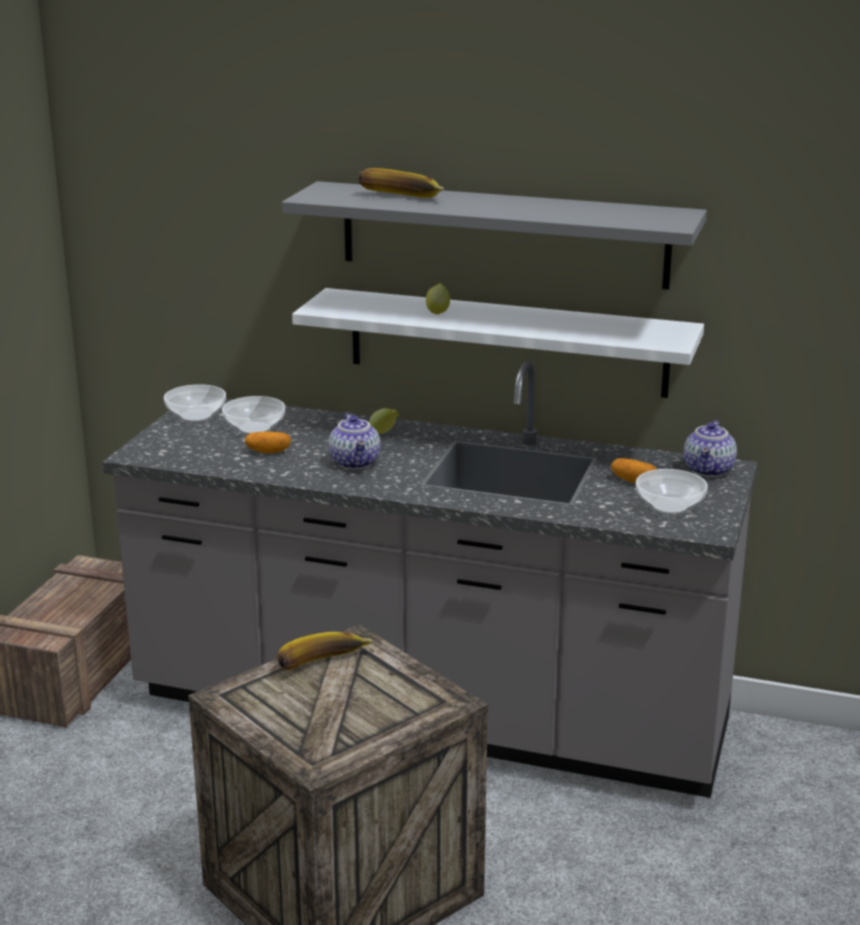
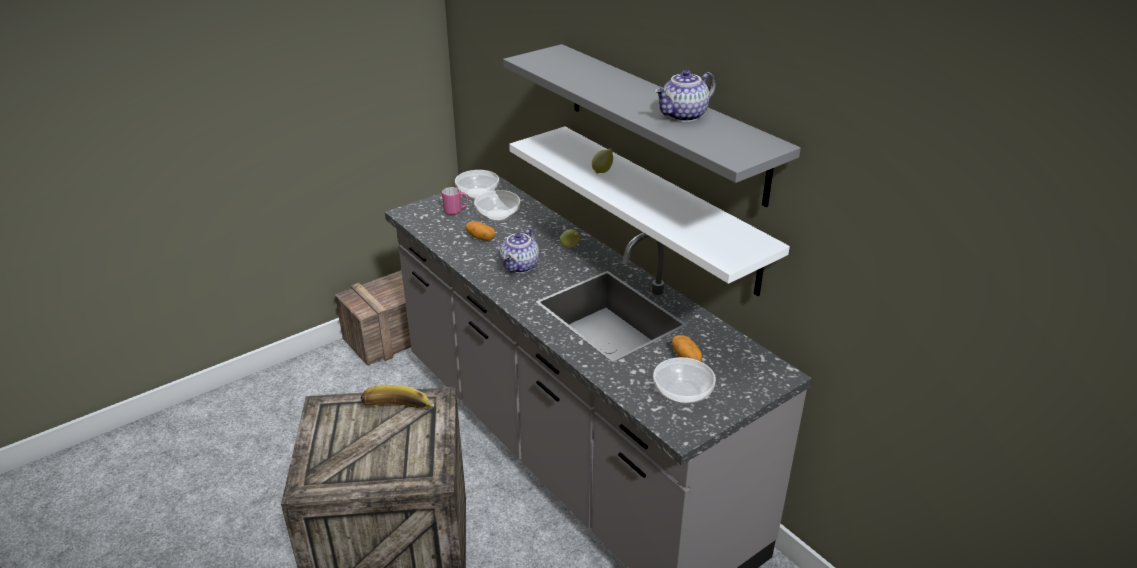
camera: 35 degrees right, 10 degrees up
(196, 437) = (456, 211): none -> pink mug
(399, 198) = (582, 75): banana -> none
(709, 470) = (759, 371): teapot -> teapot (684, 116)

